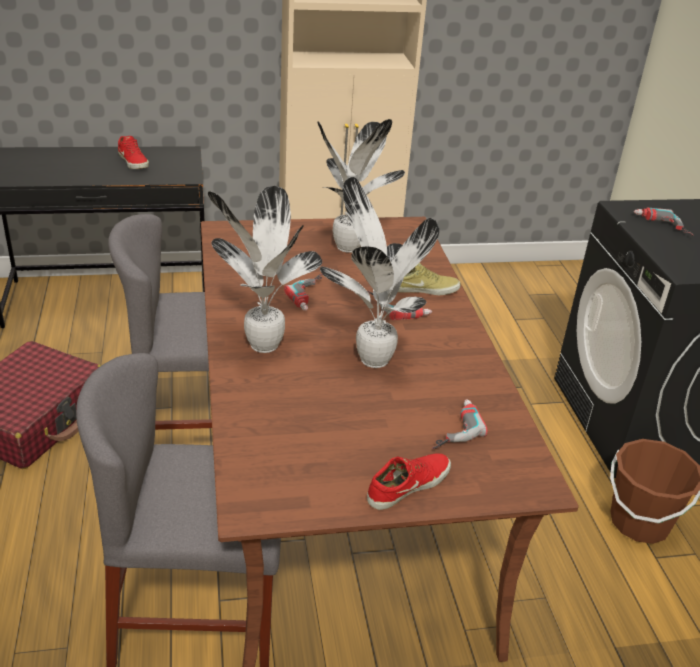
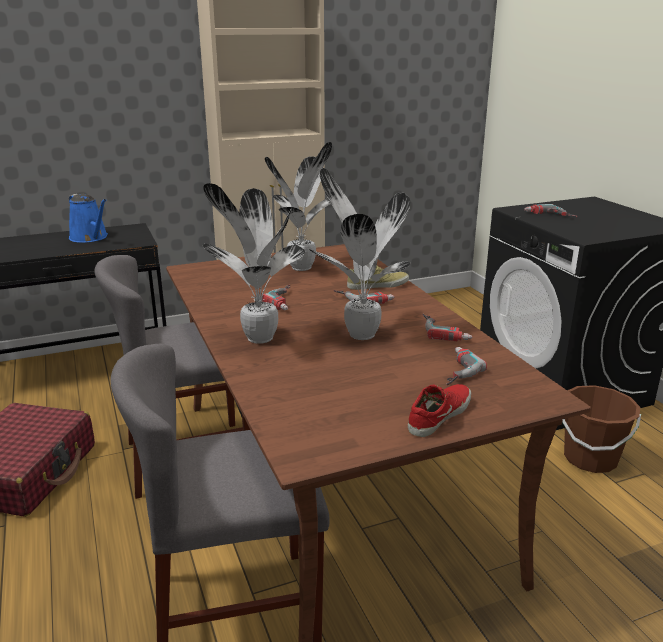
camera: 10 degrees left, 10 degrees down
(134, 162) = (90, 238): red shoe -> blue watering can
(469, 370) = (446, 330): none -> power drill

